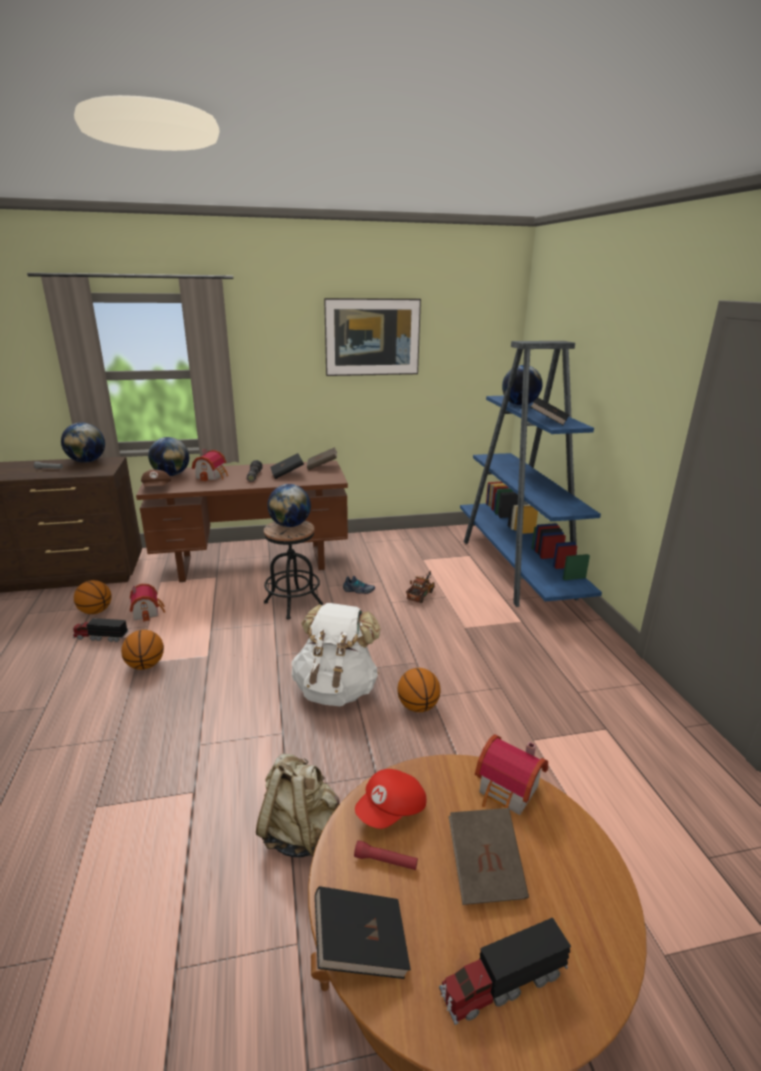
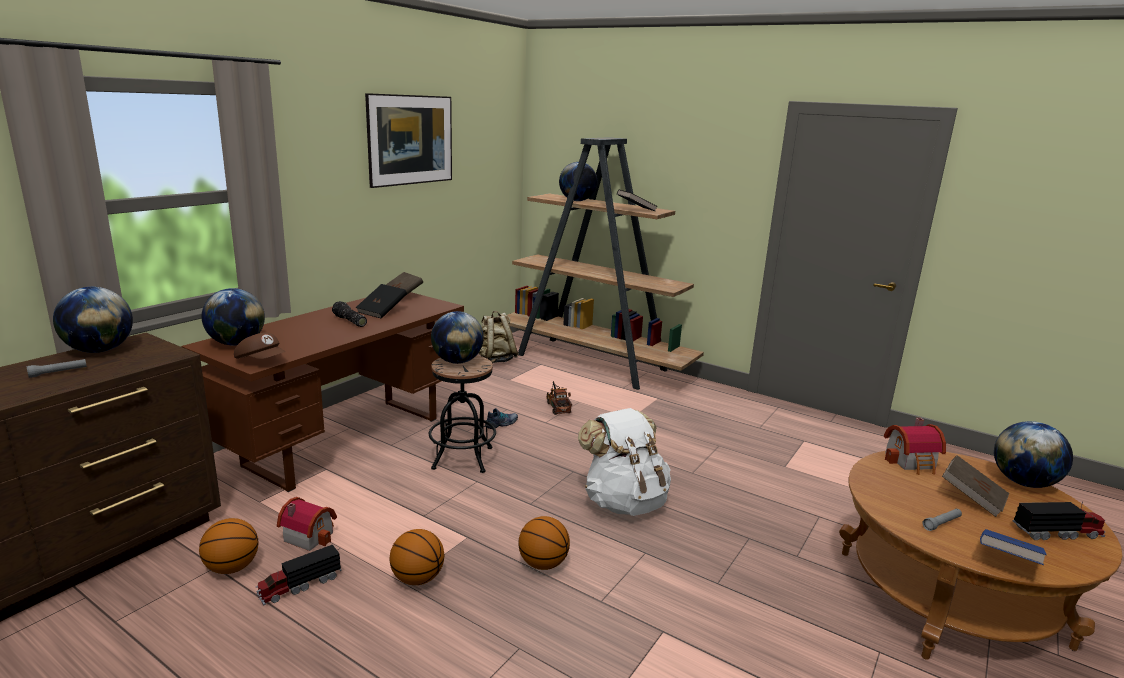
camera: 45 degrees left, 5 degrees down
(212, 476) = (297, 332): toy house -> none
(300, 832) = (773, 600): beige backpack -> beige backpack (495, 360)
(360, 945) = (1007, 561): black book -> blue book
(385, 861) = (941, 523): red flashlight -> grey flashlight
(392, 810) = (896, 502): red cap -> none
(418, 706) = (695, 483): basketball -> basketball (543, 563)
(501, 982) = (1058, 532): toy truck -> toy truck turned 120 degrees counterclockwise
(517, 569) = (593, 363): blue bookcase -> brown bookcase
(605, 908) = (1023, 483): none -> globe

